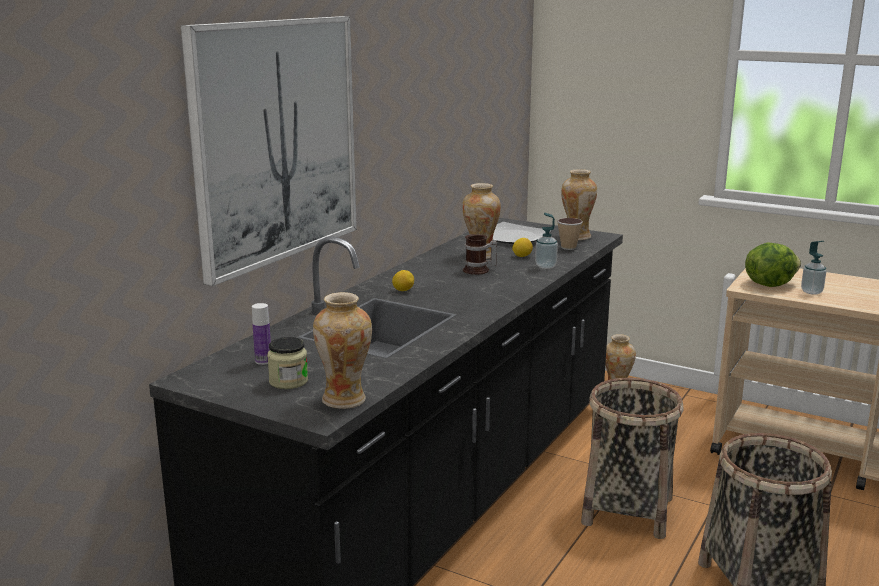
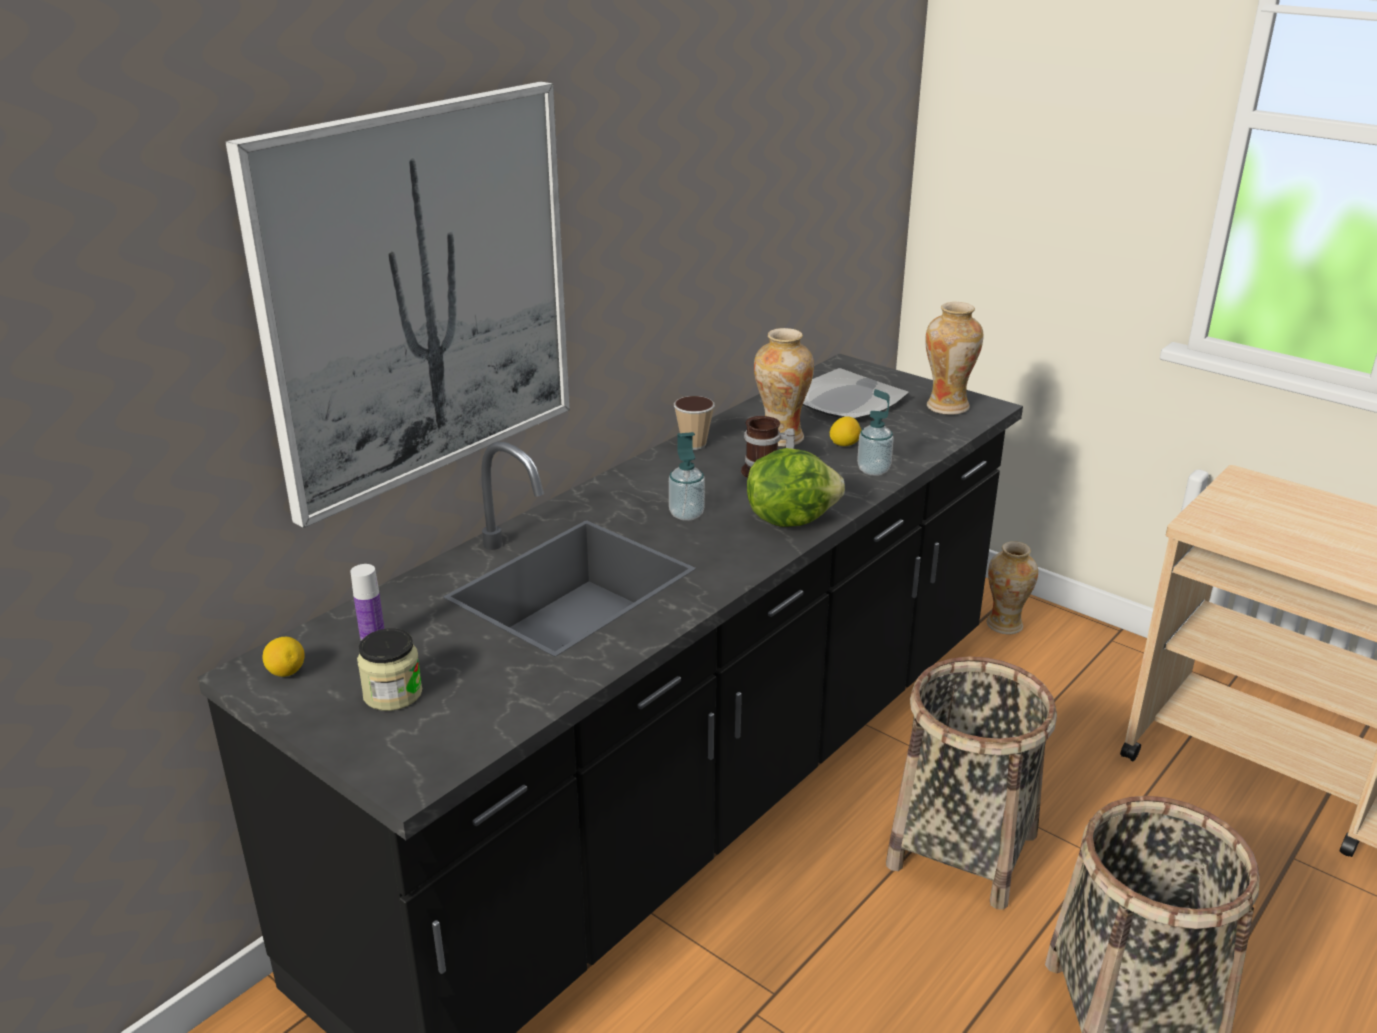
camera: 10 degrees right, 10 degrees up
(344, 400) = (458, 744): vase -> none
(403, 290) = (635, 507): lemon -> lemon (286, 672)
(568, 247) = (925, 430): cup -> cup (694, 444)
(769, 284) = (1242, 520): lettuce -> lettuce (790, 519)
(811, 292) = (1310, 543): soap dispenser -> soap dispenser (686, 514)

